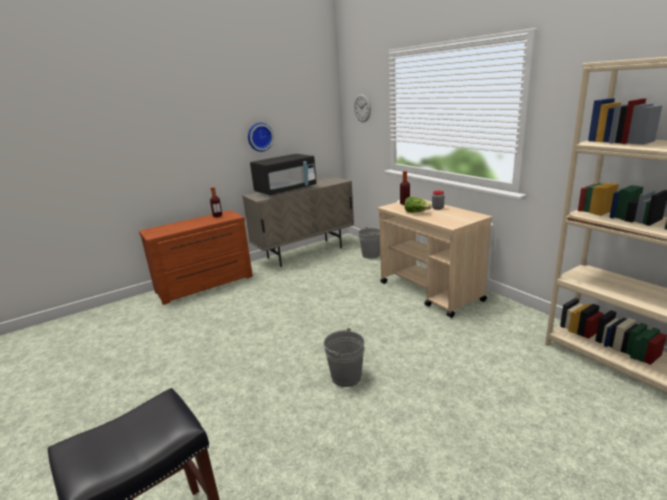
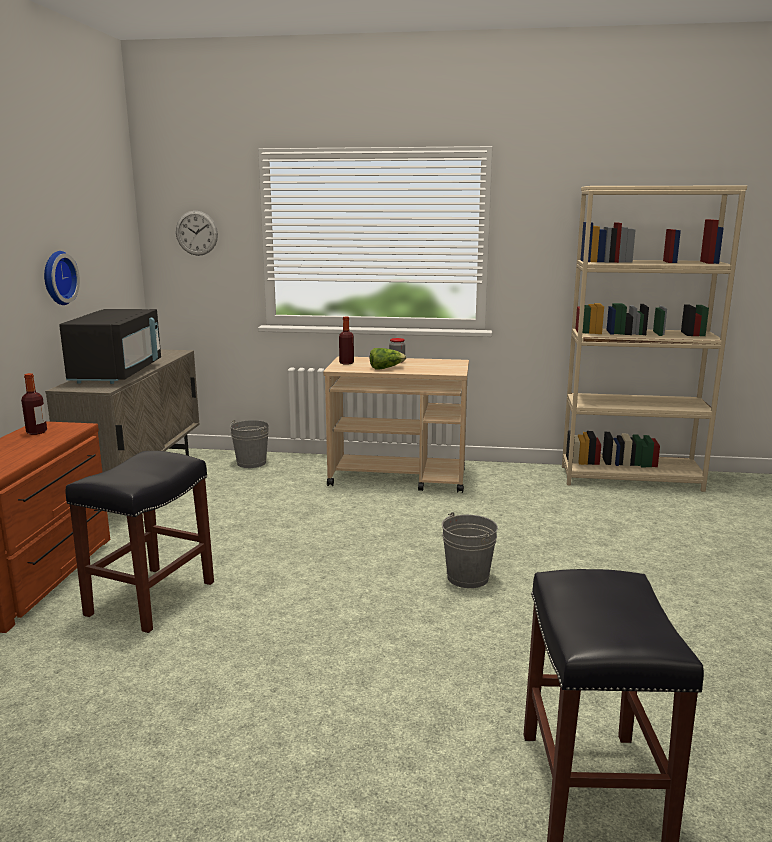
camera: 50 degrees left, 5 degrees down
(217, 312) = (151, 597): none -> black stool

